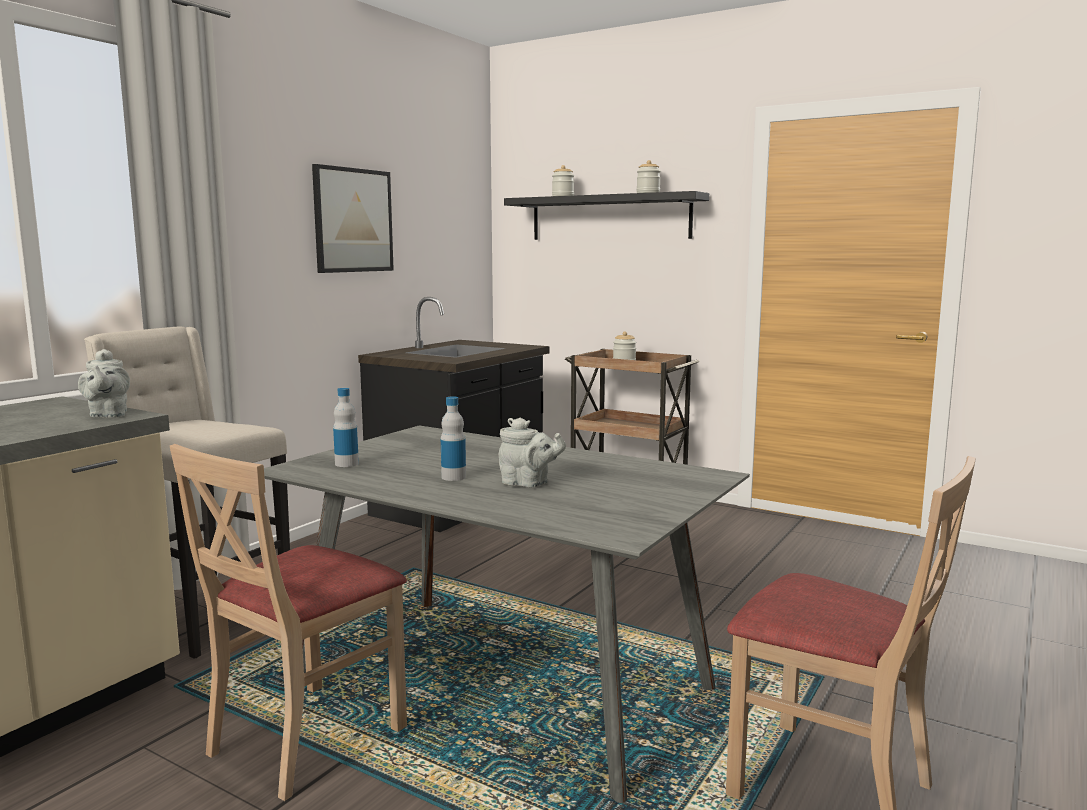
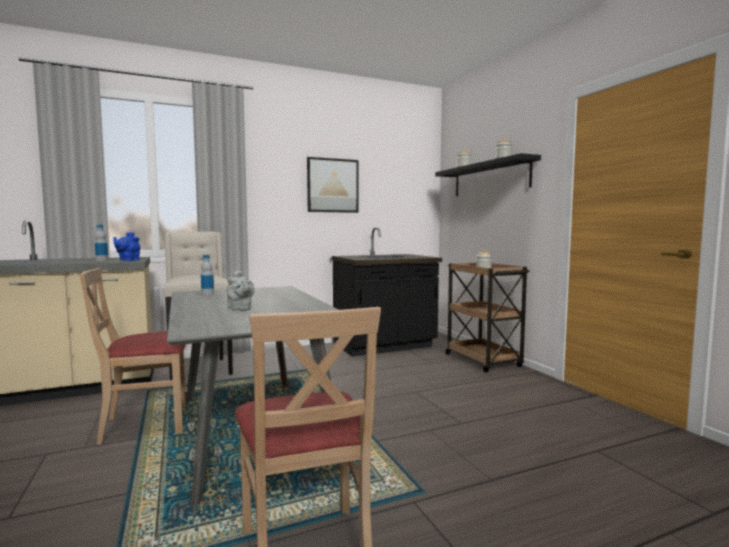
camera: 35 degrees right, 5 degrees down
(108, 415) = (128, 260): grey teapot -> blue teapot
(453, 477) = (223, 303): bottle -> bottle (102, 260)

